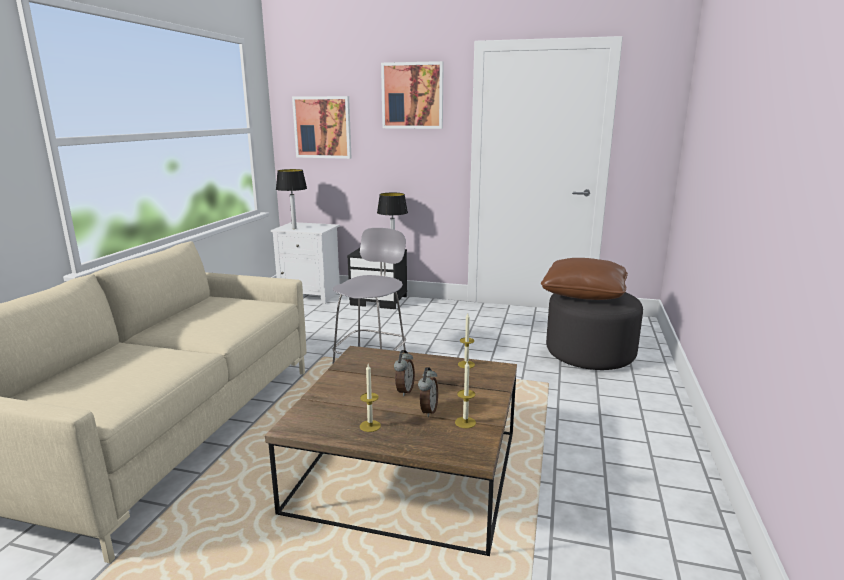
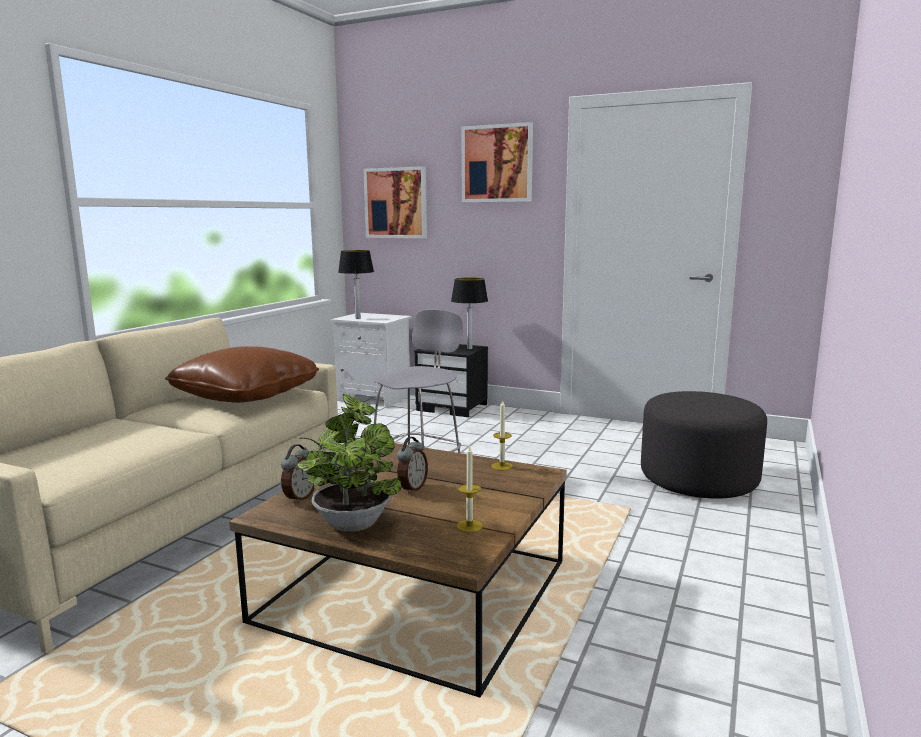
camera: 10 degrees right, 5 degrees down
(370, 426) = (353, 521): candle -> potted plant
(428, 411) = (429, 510): alarm clock -> alarm clock (299, 497)
(584, 294) = (689, 399): brown pillow -> brown pillow (246, 396)

